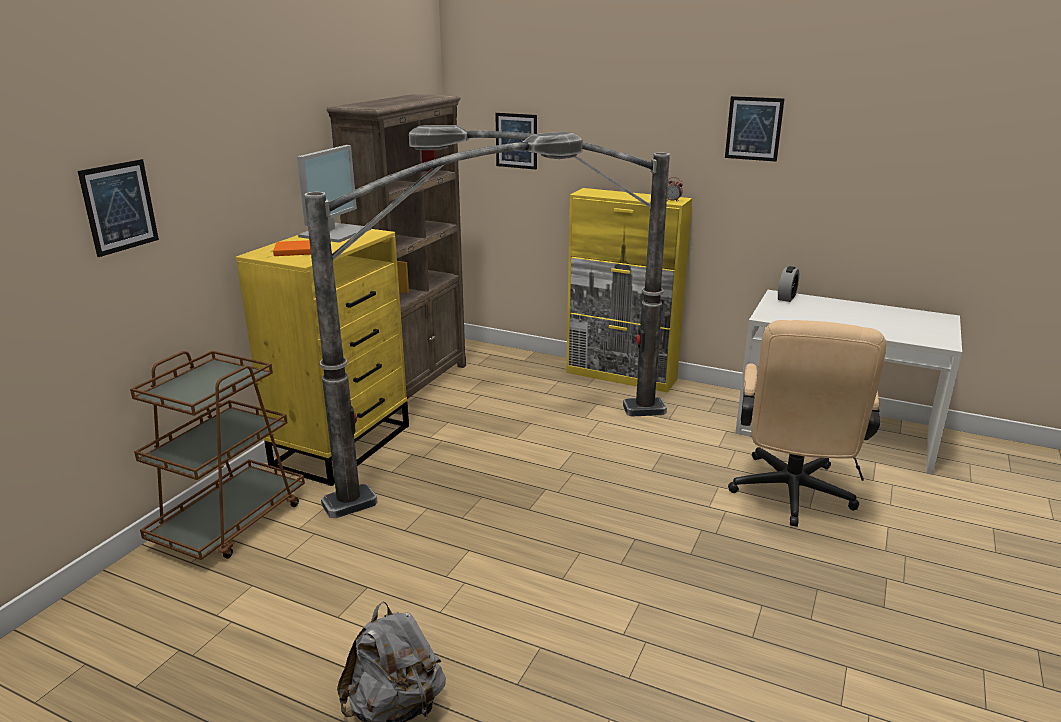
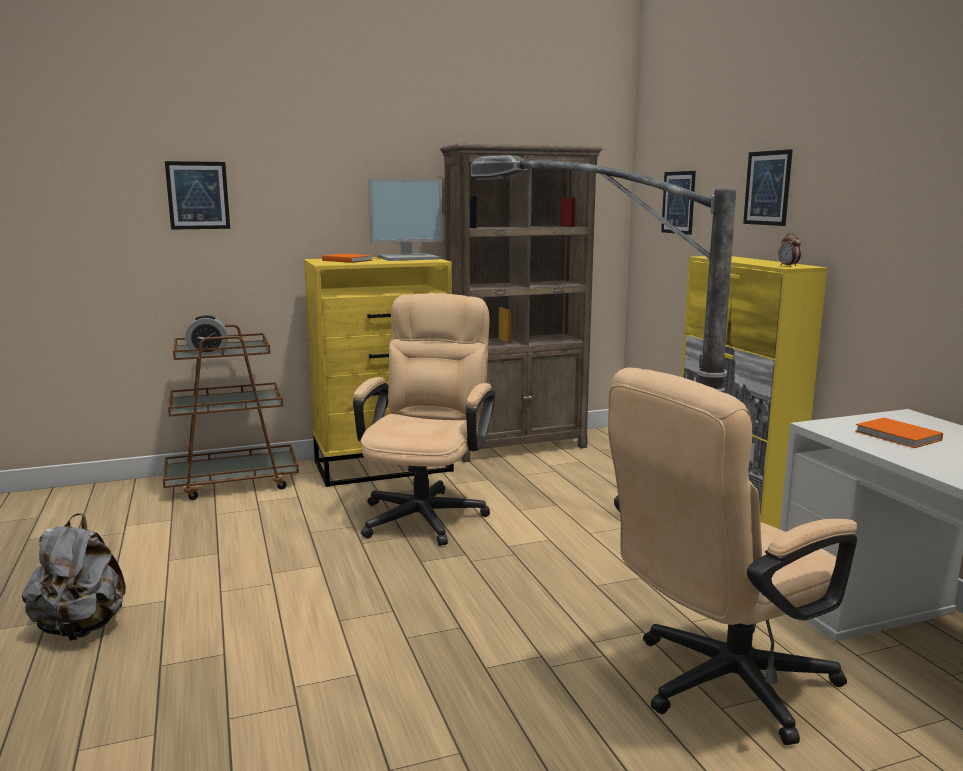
camera: 45 degrees right, 10 degrees down
(458, 469) = (427, 512): floor lamp -> beige office chair
(753, 128) = (903, 164): picture -> picture (767, 188)
(786, 297) = (913, 420): alarm clock -> alarm clock (208, 352)
(806, 313) = (899, 436): none -> orange book

